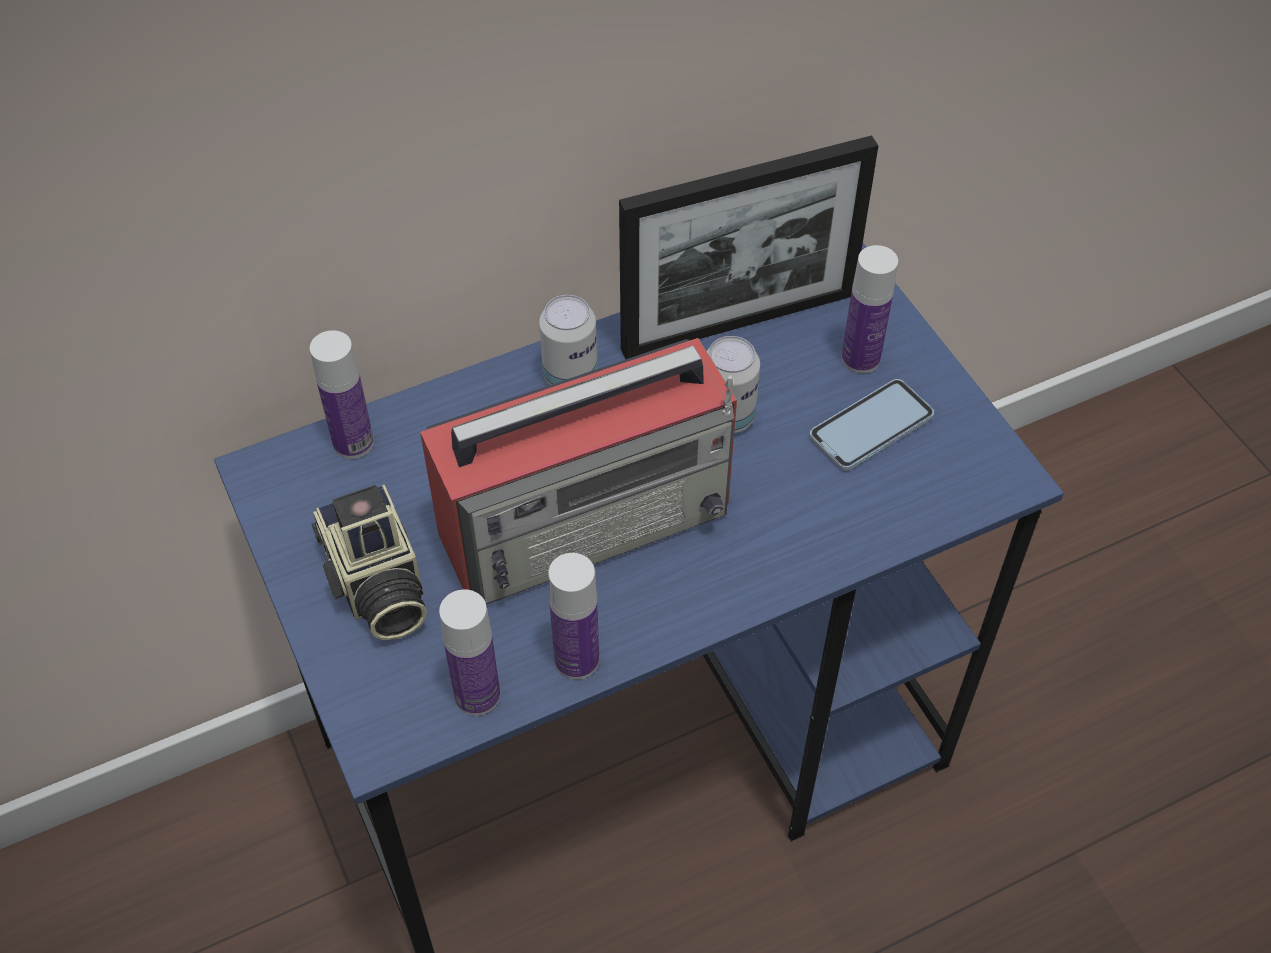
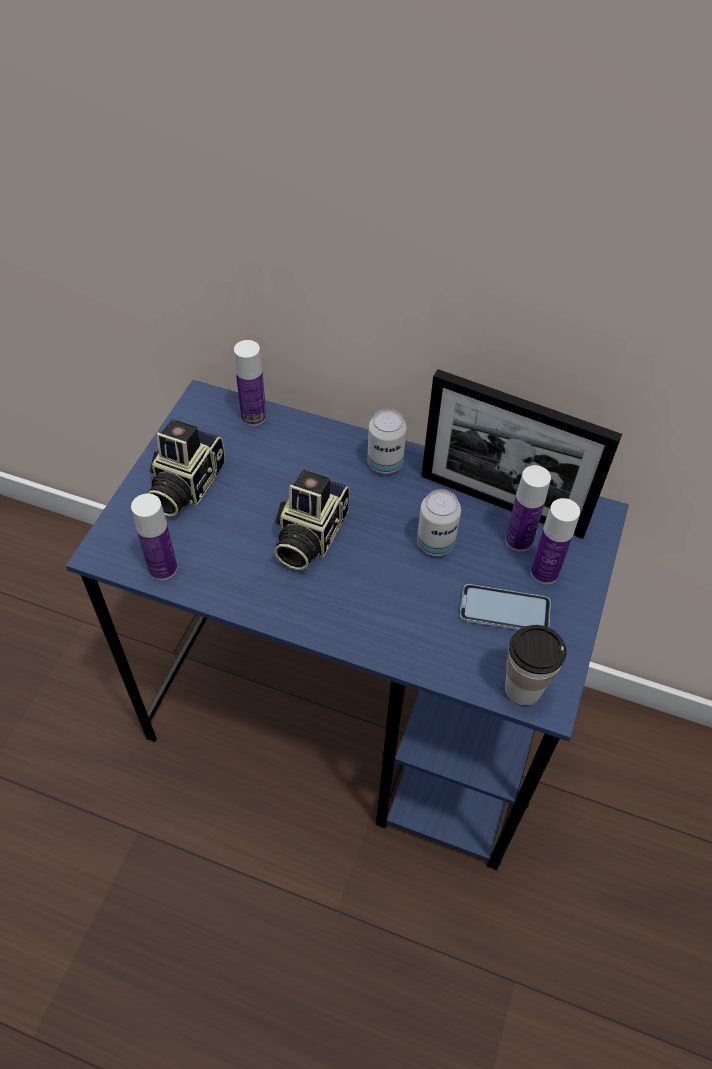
camera: 45 degrees right, 0 degrees up
(576, 660) = (221, 592): bottle -> bottle (518, 540)
(590, 520) = (308, 536): radio -> camera
(975, 485) = (523, 688): none -> cup

